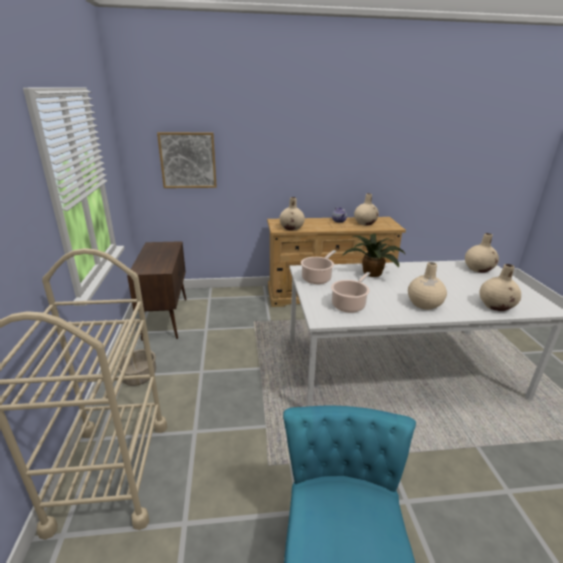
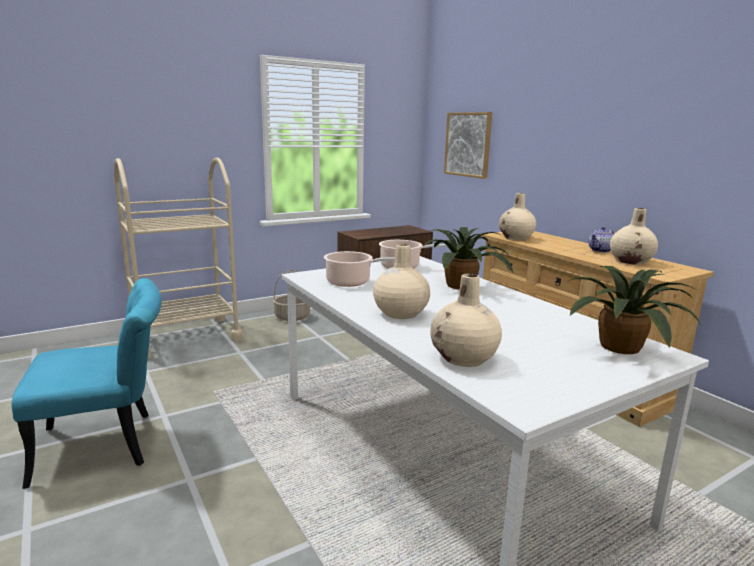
camera: 65 degrees right, 10 degrees down
(478, 269) = (623, 348): beige vase -> potted plant

